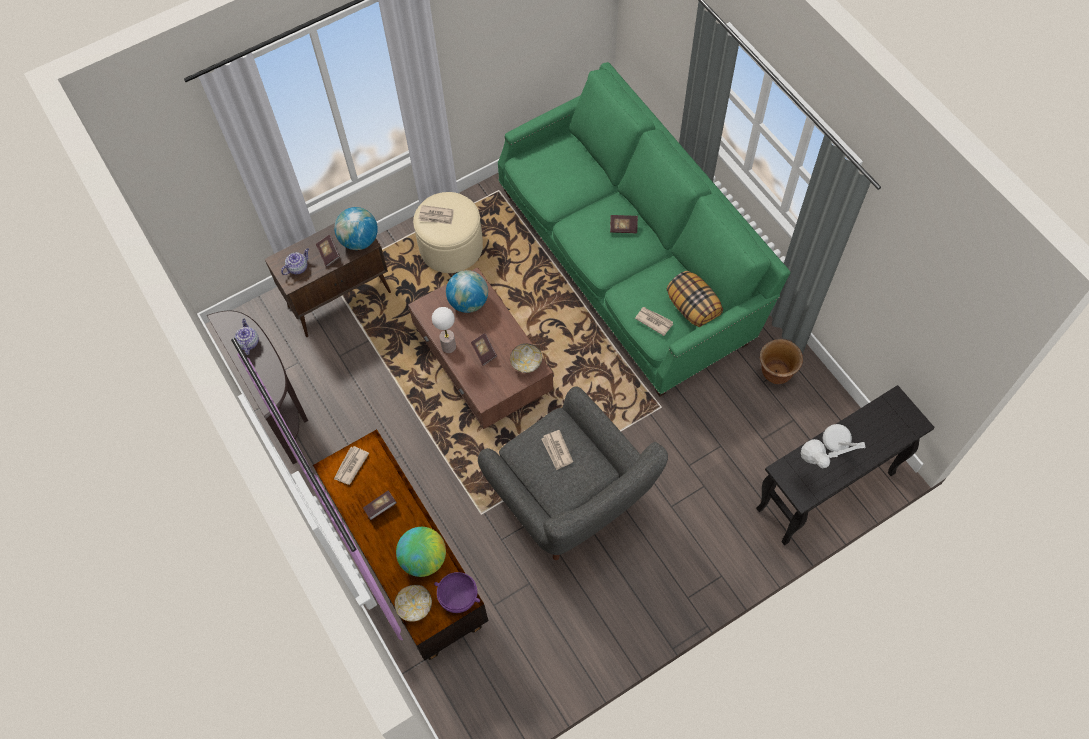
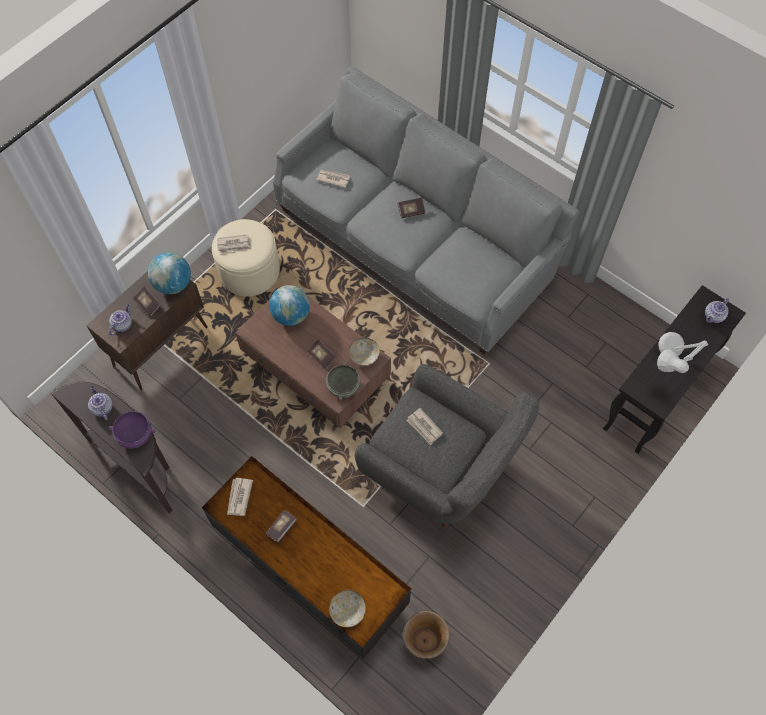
camera: 20 degrees left, 0 degrees up
(423, 559) = (340, 564): globe -> none
(448, 347) = (287, 361): table lamp -> none
(458, 597) = (385, 590): purple bowl -> purple bowl (135, 436)
(494, 388) = (343, 387): none -> grey bowl
(629, 263) = (415, 244): green sofa -> grey sofa
(653, 321) = (468, 287): newspaper -> newspaper (333, 179)
(693, 308) = (498, 267): pillow -> none
(775, 373) = (576, 306): brown planter -> brown planter (425, 641)
(897, 421) = (713, 316): none -> teapot

